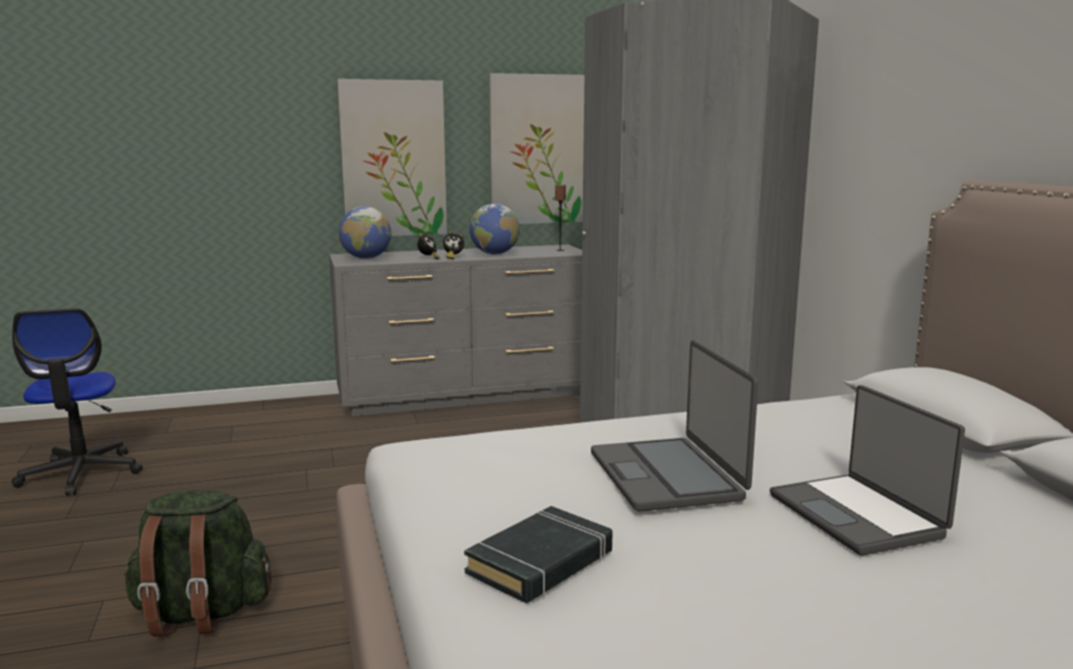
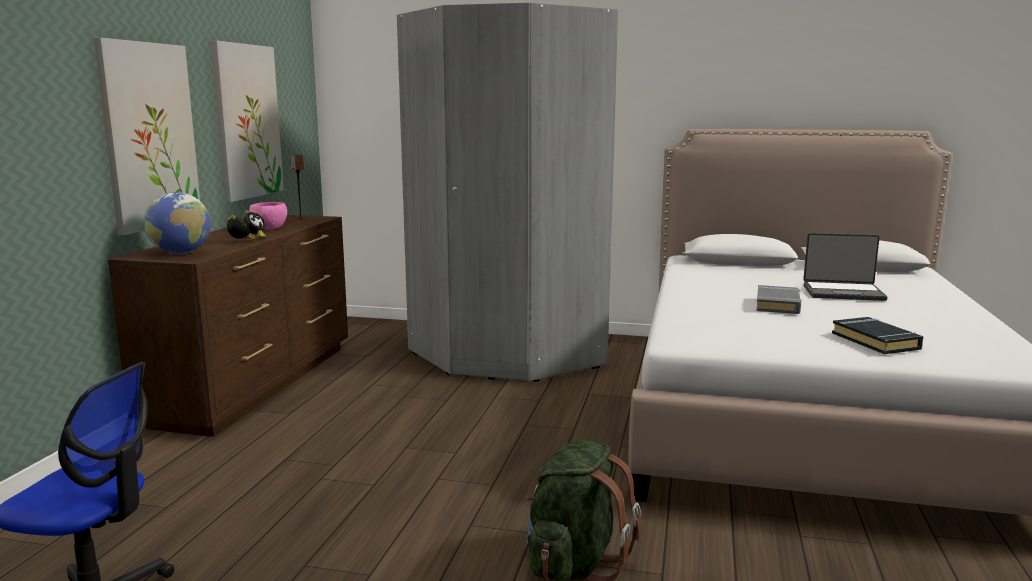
camera: 60 degrees left, 0 degrees up
(466, 395) = (257, 383): grey dresser -> brown dresser
(494, 254) = (270, 229): globe -> pink bowl
(667, 475) = (778, 305): laptop -> grey book

